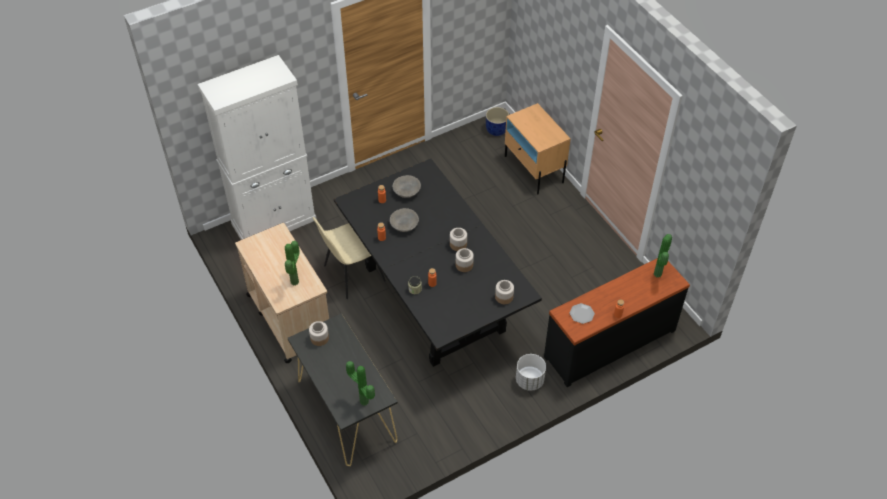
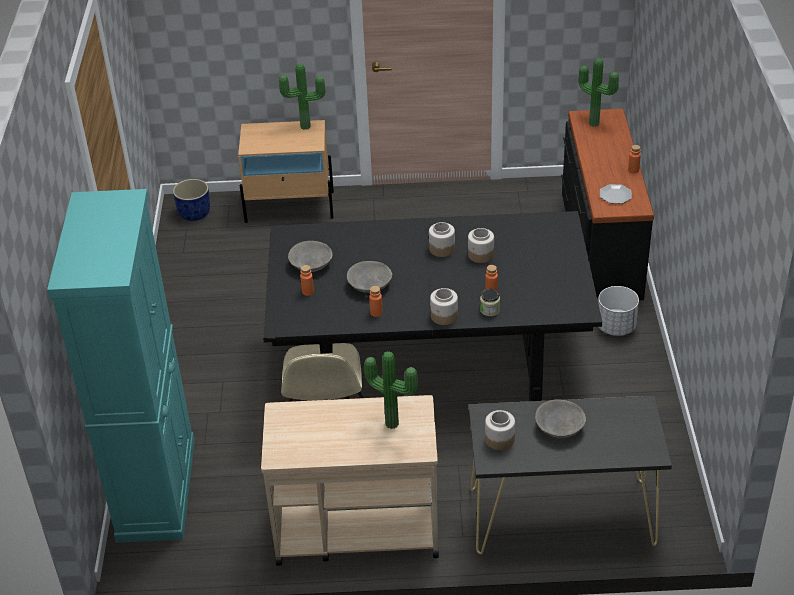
camera: 60 degrees left, 10 degrees down
(274, 222) = (156, 488): white cabinet -> turquoise cabinet
(344, 362) = (559, 427): none -> grey bowl
(363, 403) = (639, 429): potted plant -> potted plant (306, 128)
(504, 297) = (556, 239): jar -> jar (444, 316)

